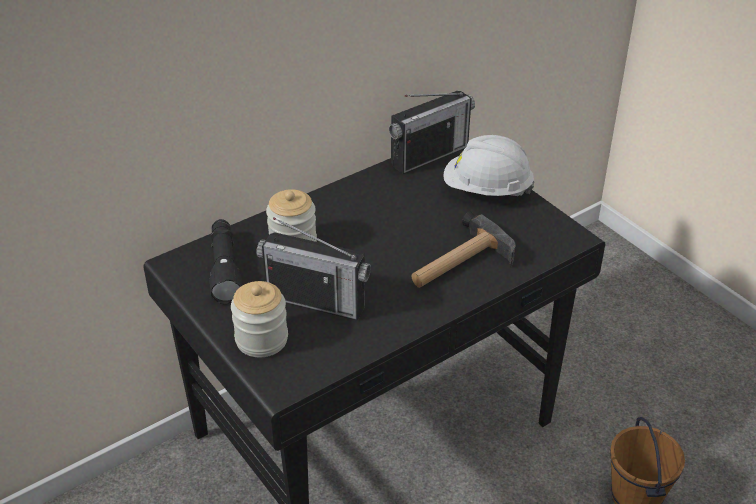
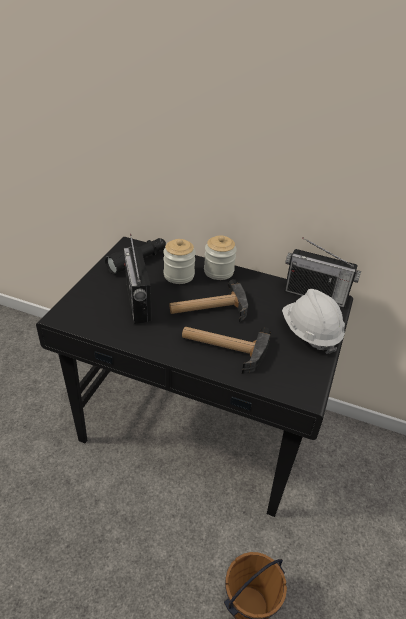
camera: 55 degrees right, 0 degrees up
(261, 339) = (92, 295): jar -> jar (218, 271)
(381, 246) = (208, 308): none -> hammer

